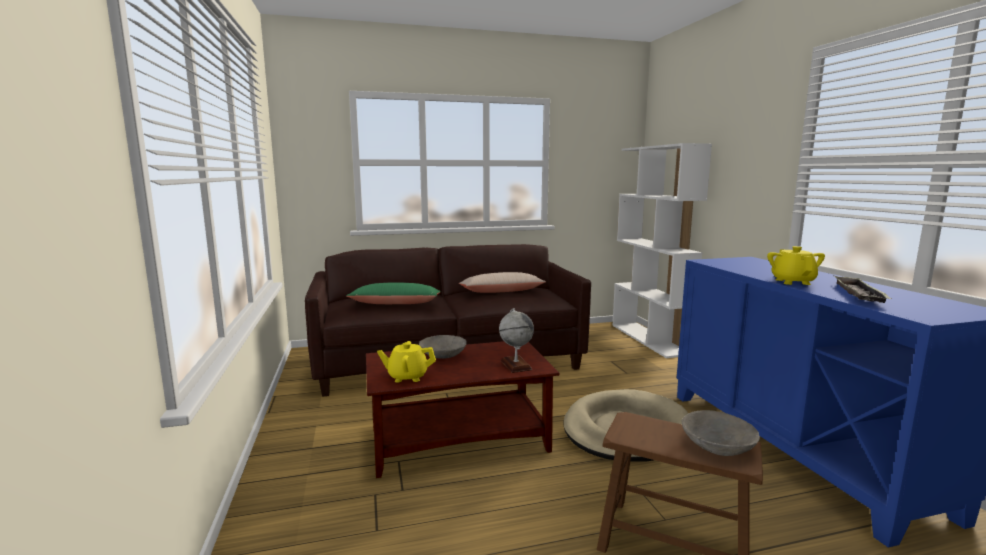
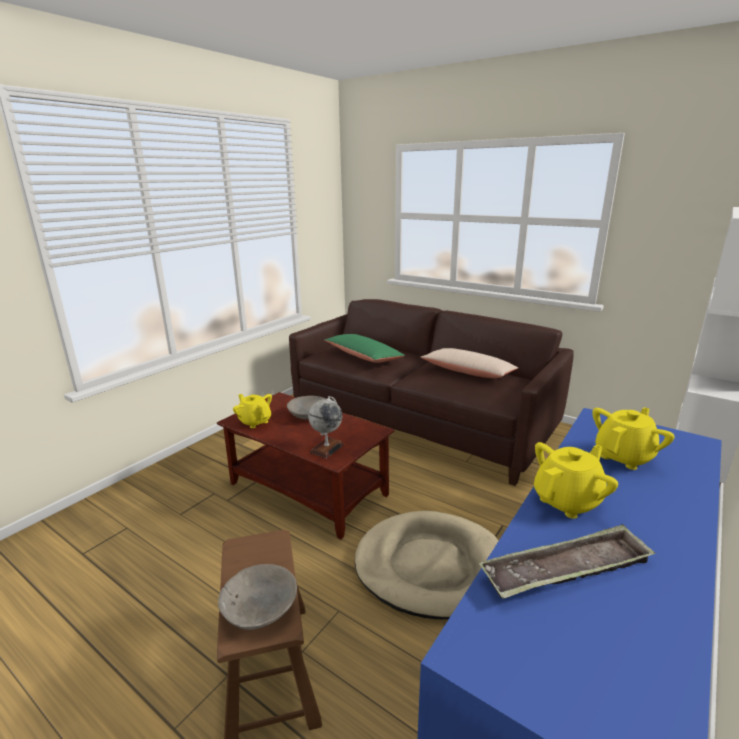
camera: 50 degrees right, 10 degrees up
(753, 267) = (624, 456): none -> yellow teapot

